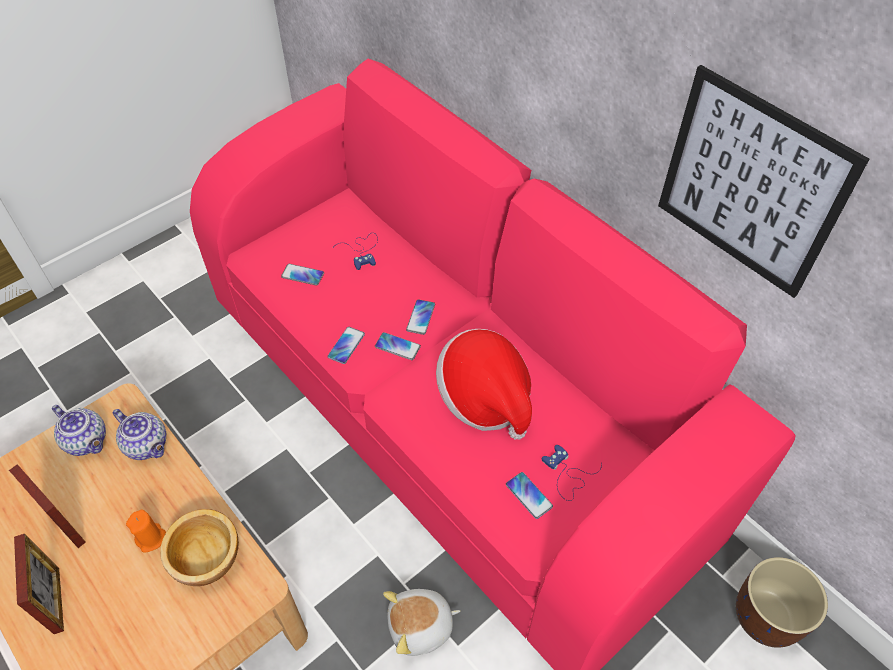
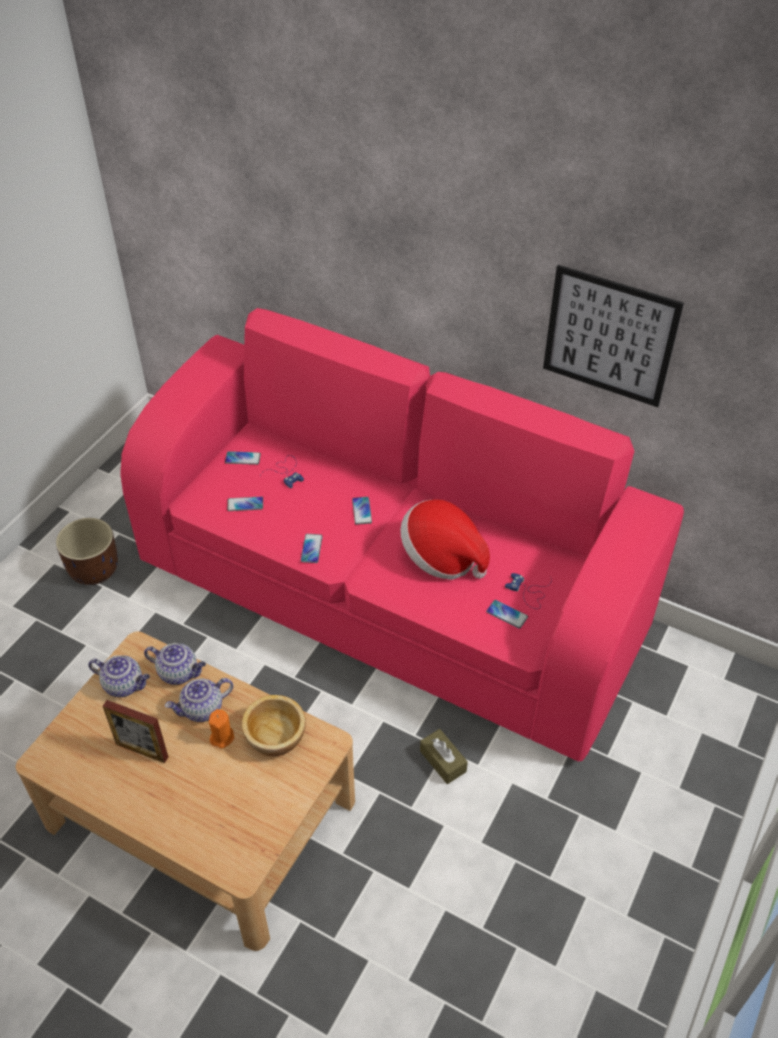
camera: 20 degrees left, 5 degrees down
(56, 600) = (169, 803): picture frame -> none
(148, 497) = (202, 709): none -> teapot
(397, 346) = (354, 538): phone -> phone (243, 458)
(421, 627) = (443, 761): plush toy -> brown tissue box
(767, 617) = (699, 669): brown planter -> brown planter (95, 569)

